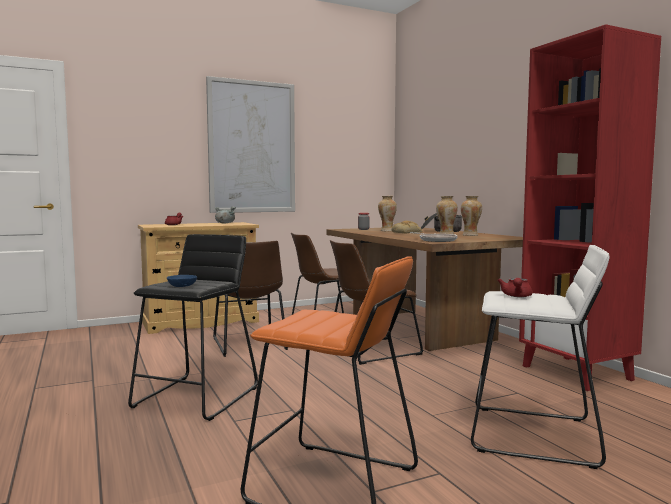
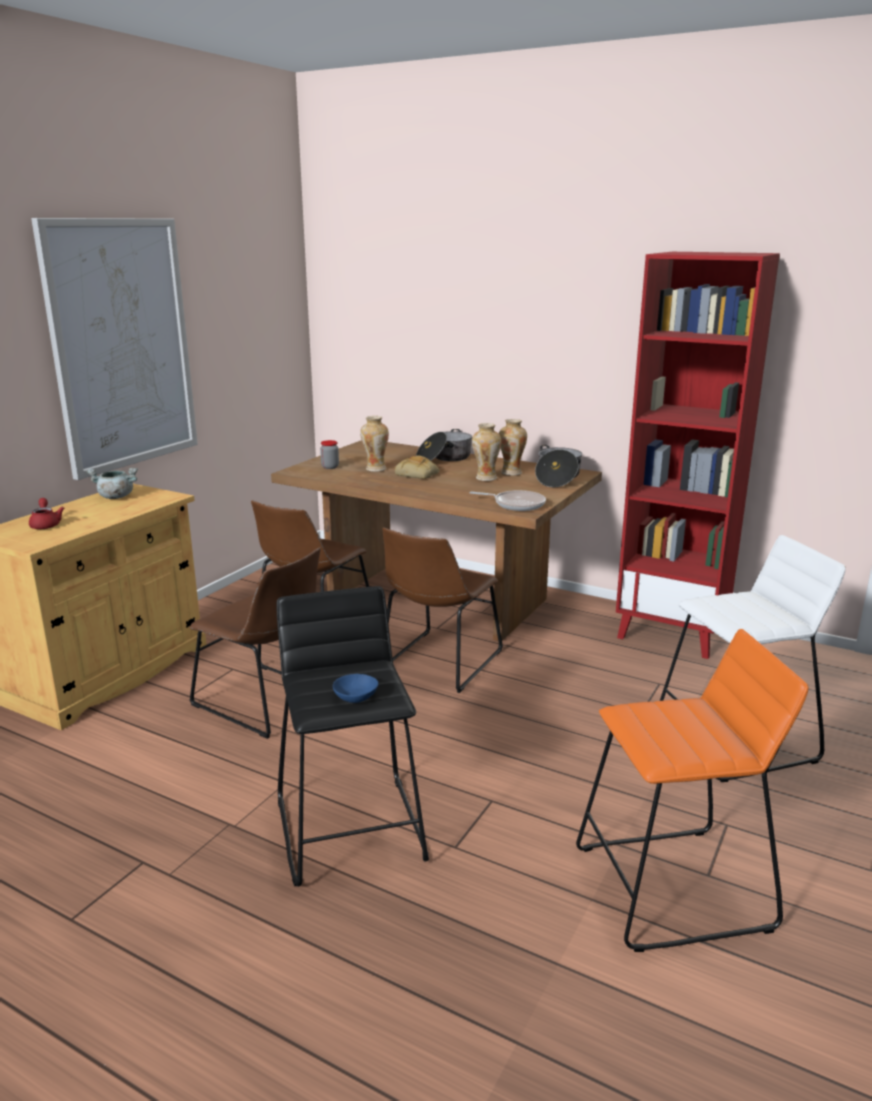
camera: 35 degrees left, 15 degrees up
(498, 237) = (557, 478): none -> cooking pot
(516, 296) = (731, 609): red teapot -> none

